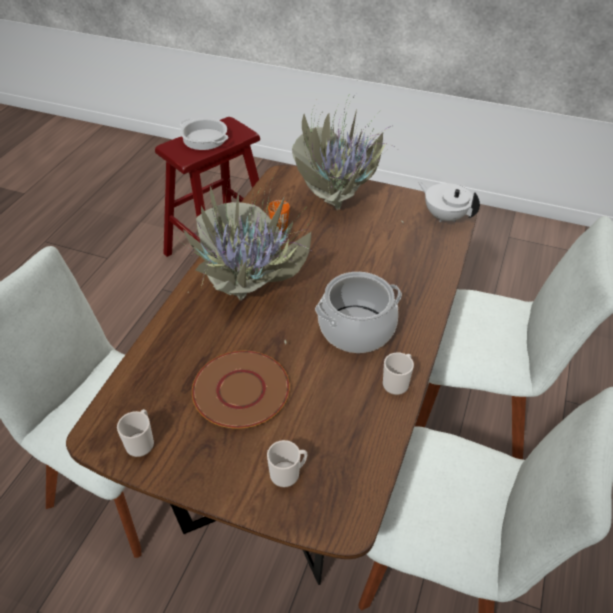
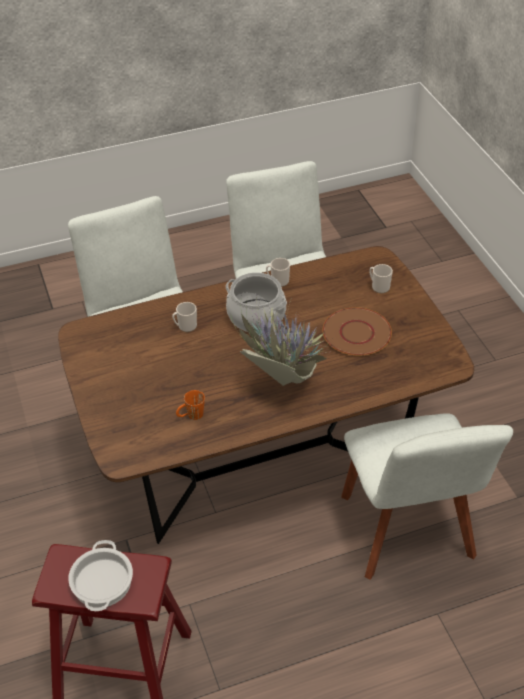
camera: 130 degrees left, 0 degrees up
(141, 442) = (433, 346): mug -> mug (185, 326)
(339, 203) = (128, 399): potted plant -> none
(445, 216) = (89, 335): white teapot -> none

